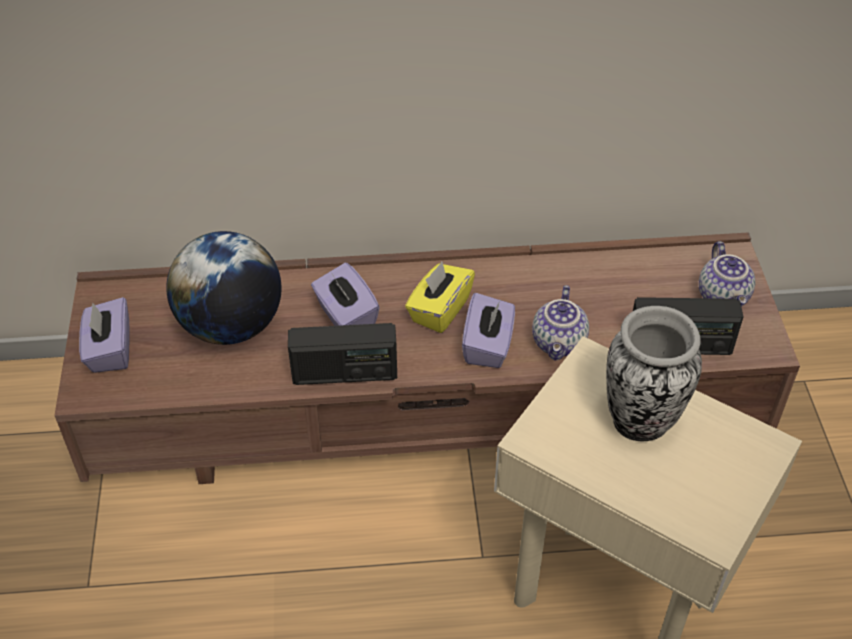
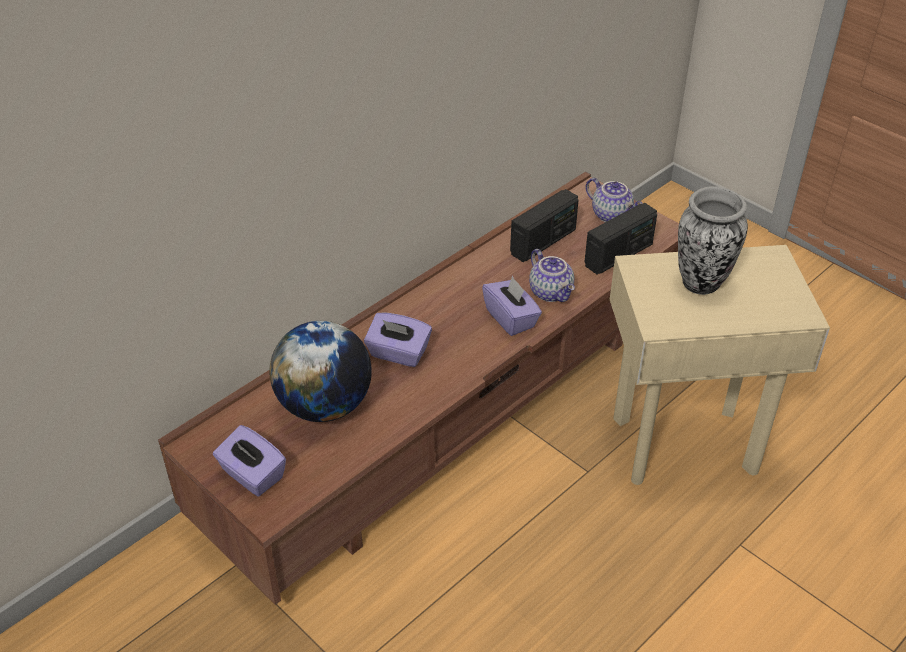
camera: 40 degrees left, 5 degrees down
(344, 373) = (440, 388): radio -> radio (543, 242)
(439, 310) = (456, 315): yellow tissue box -> none

